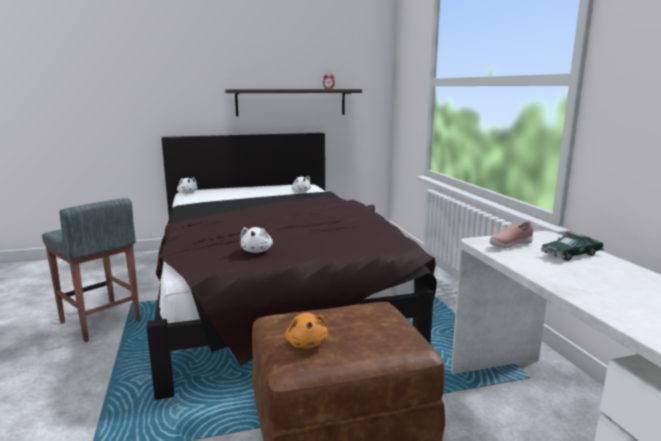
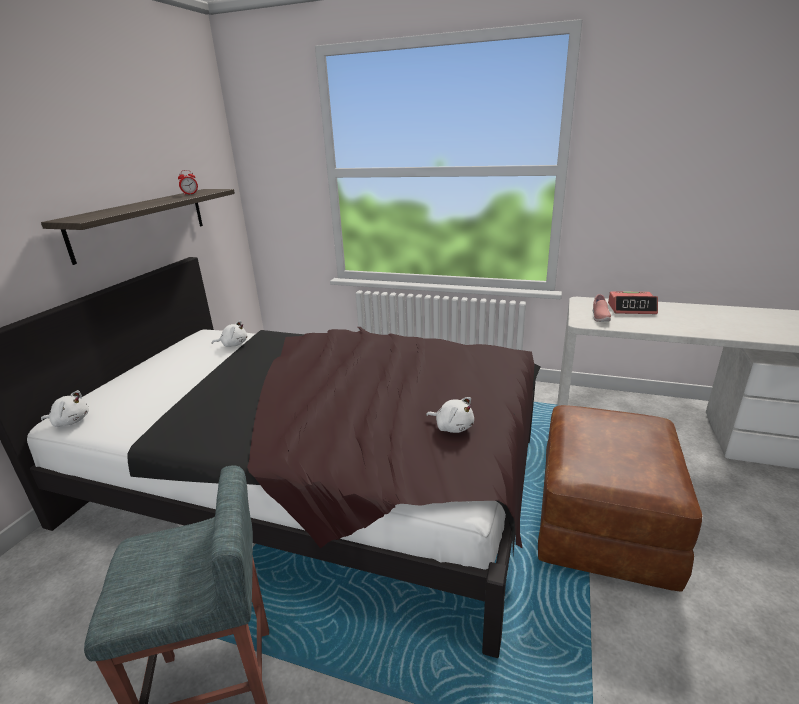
camera: 55 degrees left, 10 degrees up
(306, 343) = (639, 470): orange plush toy -> none
(571, 254) = (632, 309): toy car -> alarm clock

